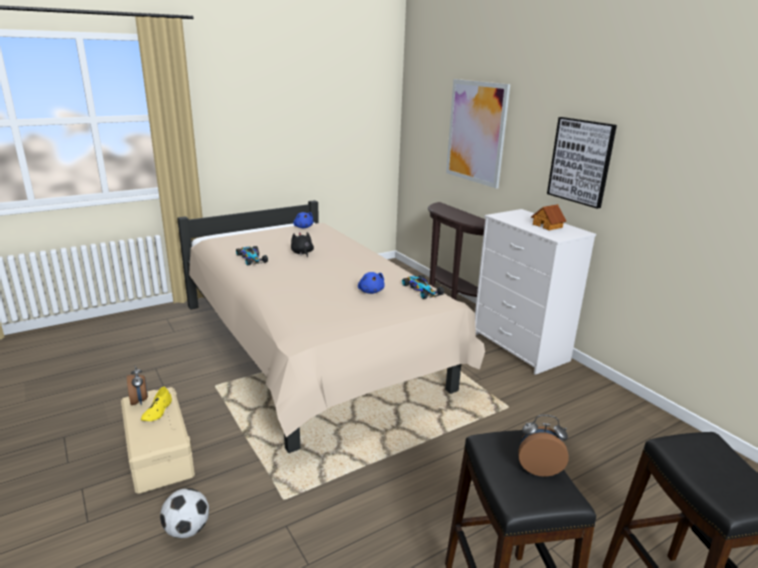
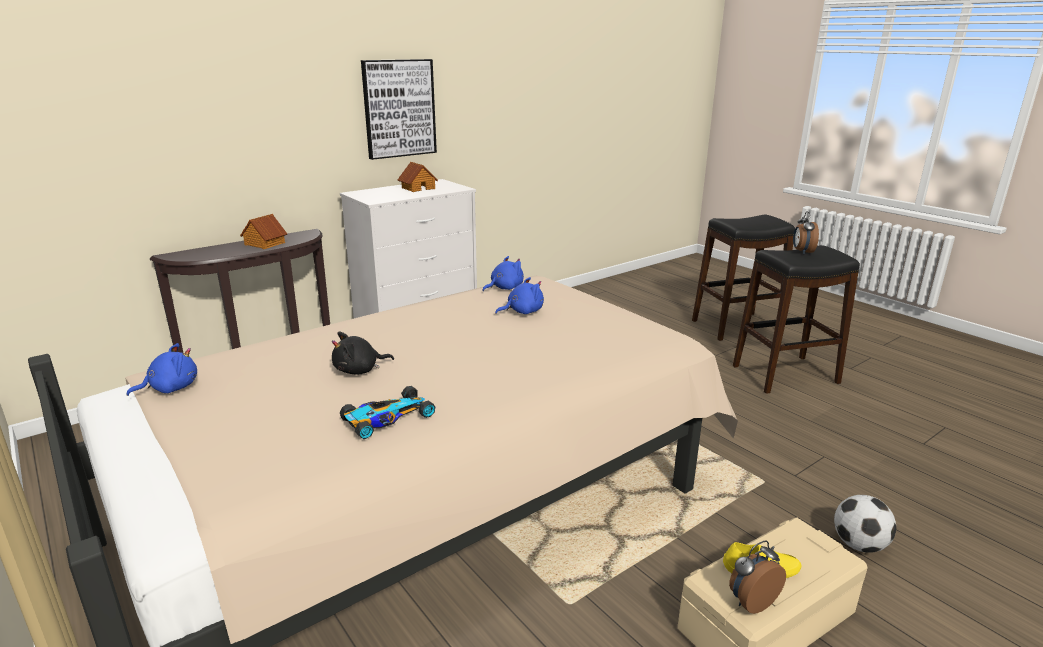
camera: 95 degrees left, 0 degrees up
(421, 289) = (504, 288): toy car -> blue plush toy
(463, 217) = (264, 244): none -> toy house
(476, 132) = (204, 110): picture -> none

